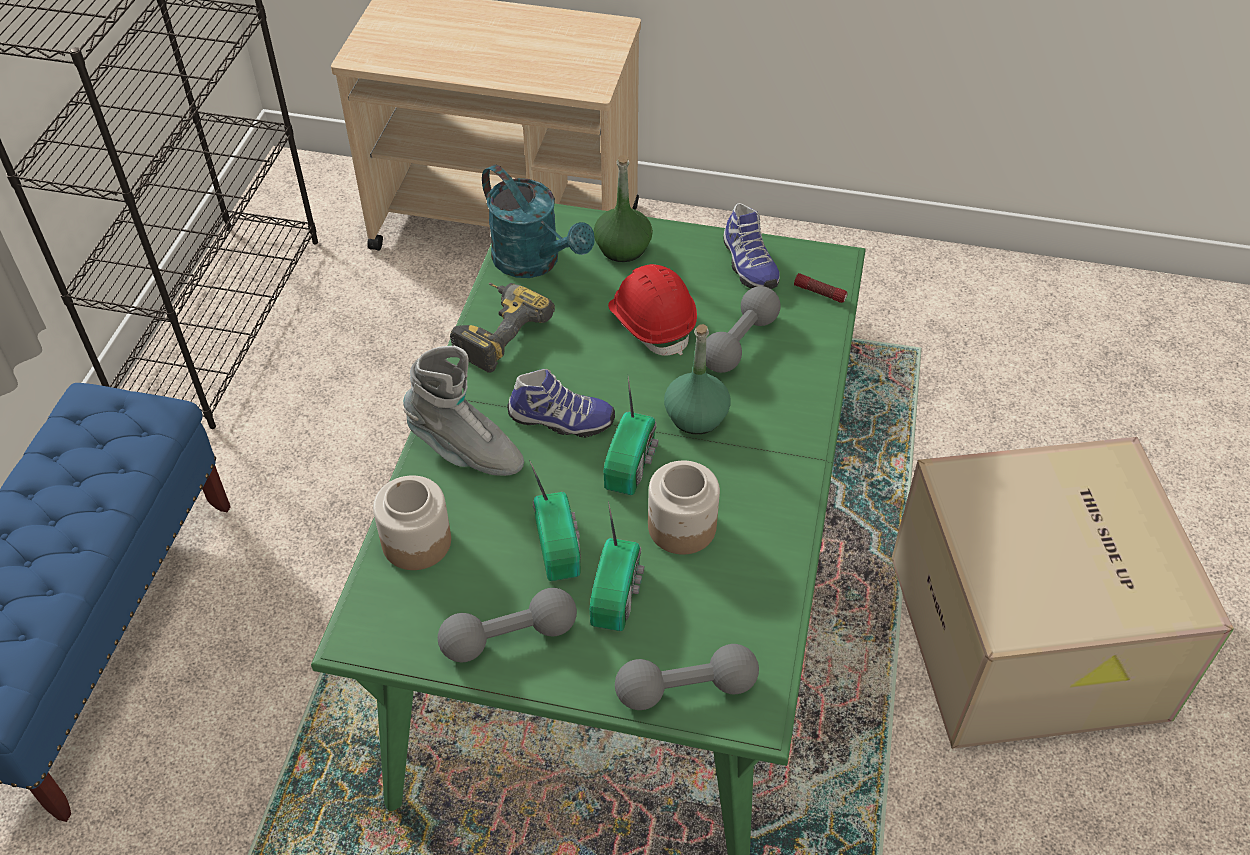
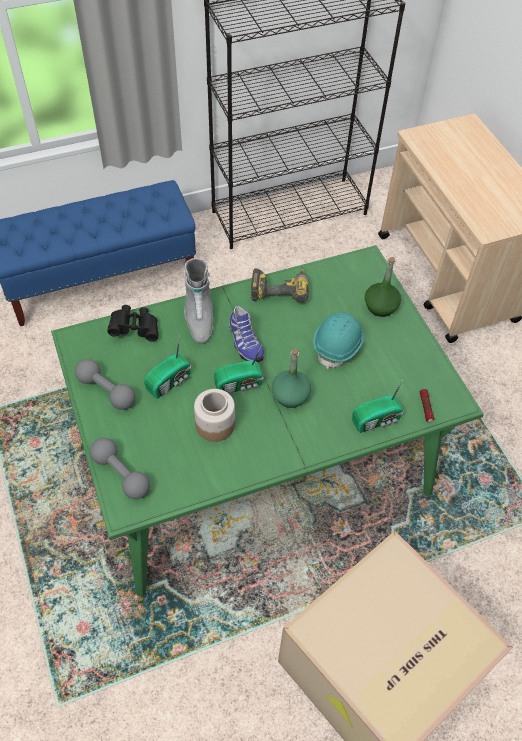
camera: 55 degrees right, 5 degrees up
(416, 541) = (135, 329): jar -> black binoculars
(535, 262) = (338, 278): turquoise watering can -> none
(618, 592) = (158, 419): radio -> radio (377, 420)
(652, 323) = (338, 345): red hard hat -> turquoise hard hat
(740, 342) = (357, 389): grey dumbbell -> none
(747, 264) = (418, 365): shoe -> none

